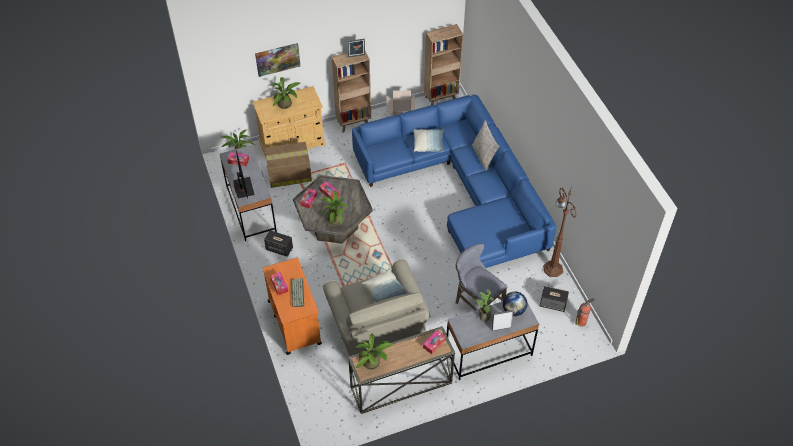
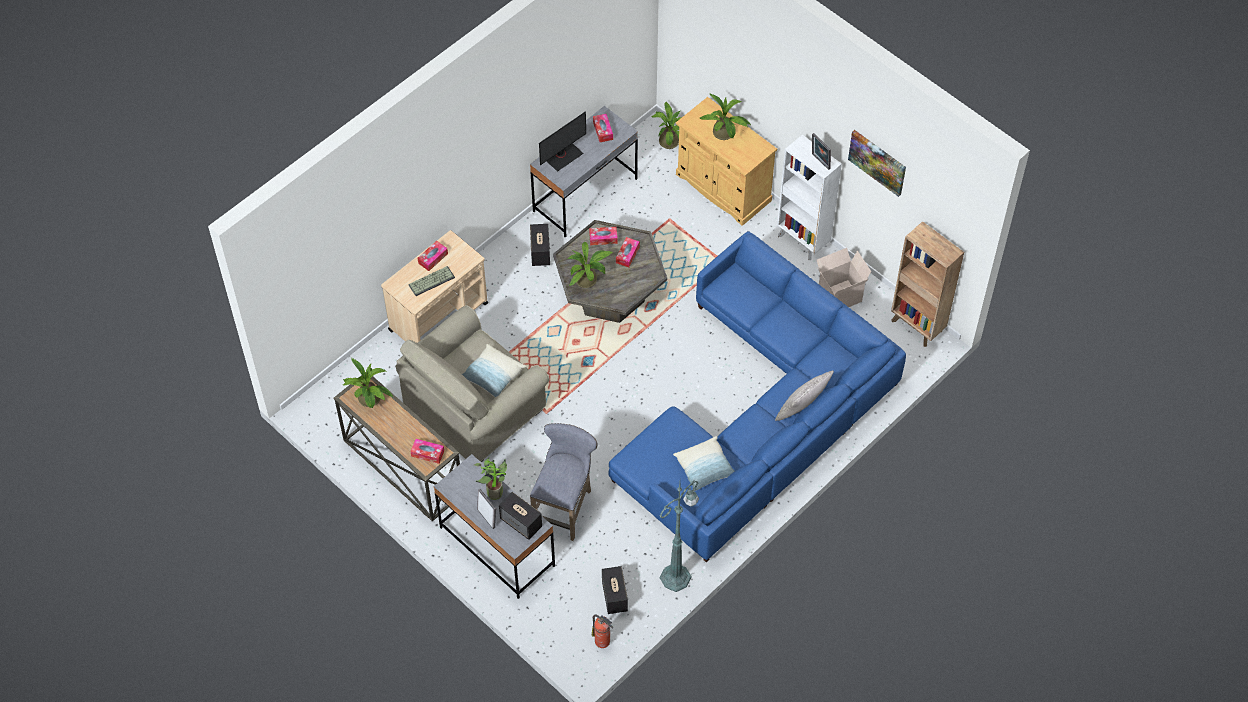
camera: 65 degrees right, 5 degrees up
(277, 59) = (746, 76): picture -> picture (877, 162)
(288, 174) = (667, 208): cardboard box -> none
(294, 322) = (439, 316): orange cart -> beige cart
(354, 123) = (803, 241): brown bookcase -> white bookcase
(428, 144) = (784, 333): pillow -> pillow (705, 468)
(513, 310) = (521, 523): globe -> speaker
(552, 268) = (677, 576): brown floor lamp -> green floor lamp

